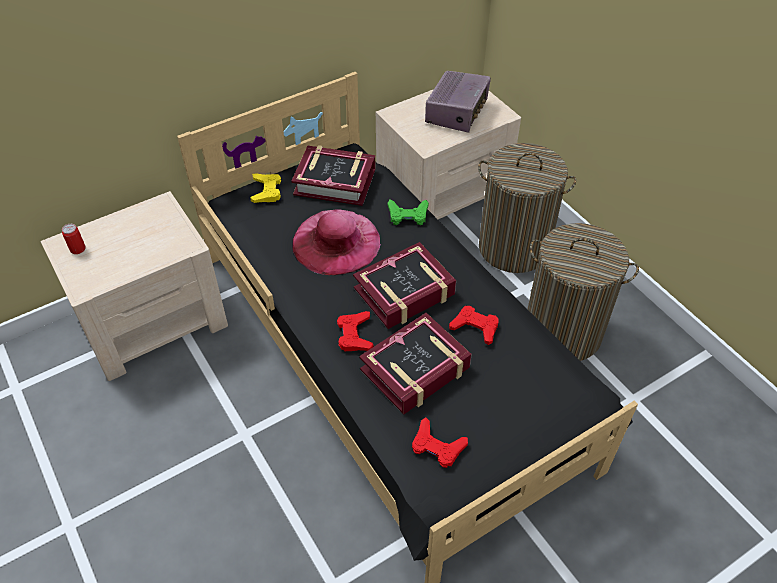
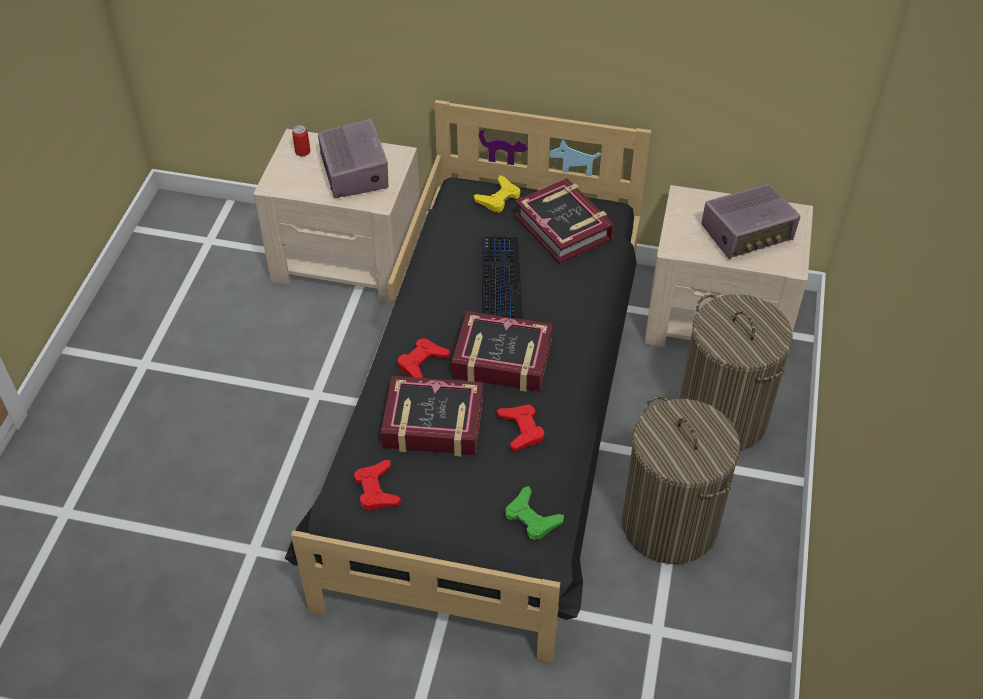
camera: 45 degrees right, 0 degrees up
(142, 237) = (355, 172): none -> radio
(336, 242) = (500, 279): pink hat -> keyboard
(408, 215) = (588, 299): green game controller -> green game controller (532, 518)

